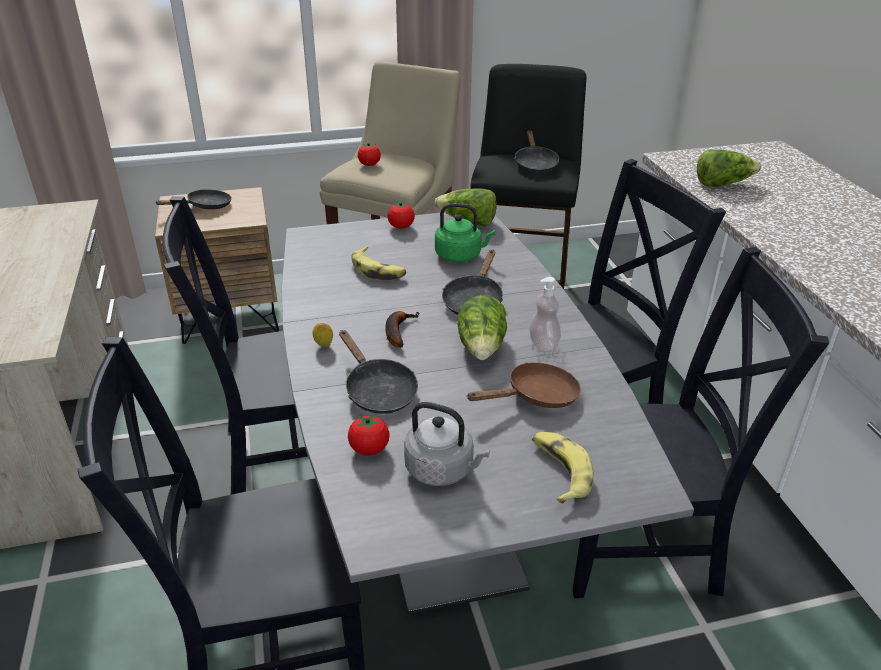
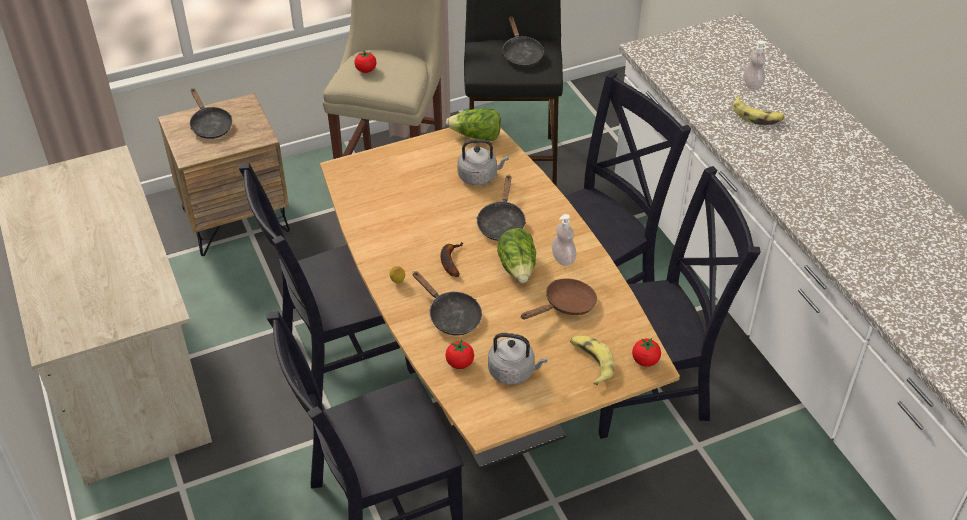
camera: 10 degrees left, 10 degrees up
(205, 206) = (210, 125): black frying pan -> black frying pan turned 105 degrees clockwise
(378, 270) = (415, 201): banana -> banana (756, 116)
(401, 227) = (420, 149): tomato -> tomato (645, 361)
(439, 510) = (483, 385): grey dining table -> brown dining table
(460, 256) = (479, 176): green kettle -> grey kettle
(722, 184) = (689, 78): lettuce -> none
(799, 194) = (752, 85): none -> soap dispenser

